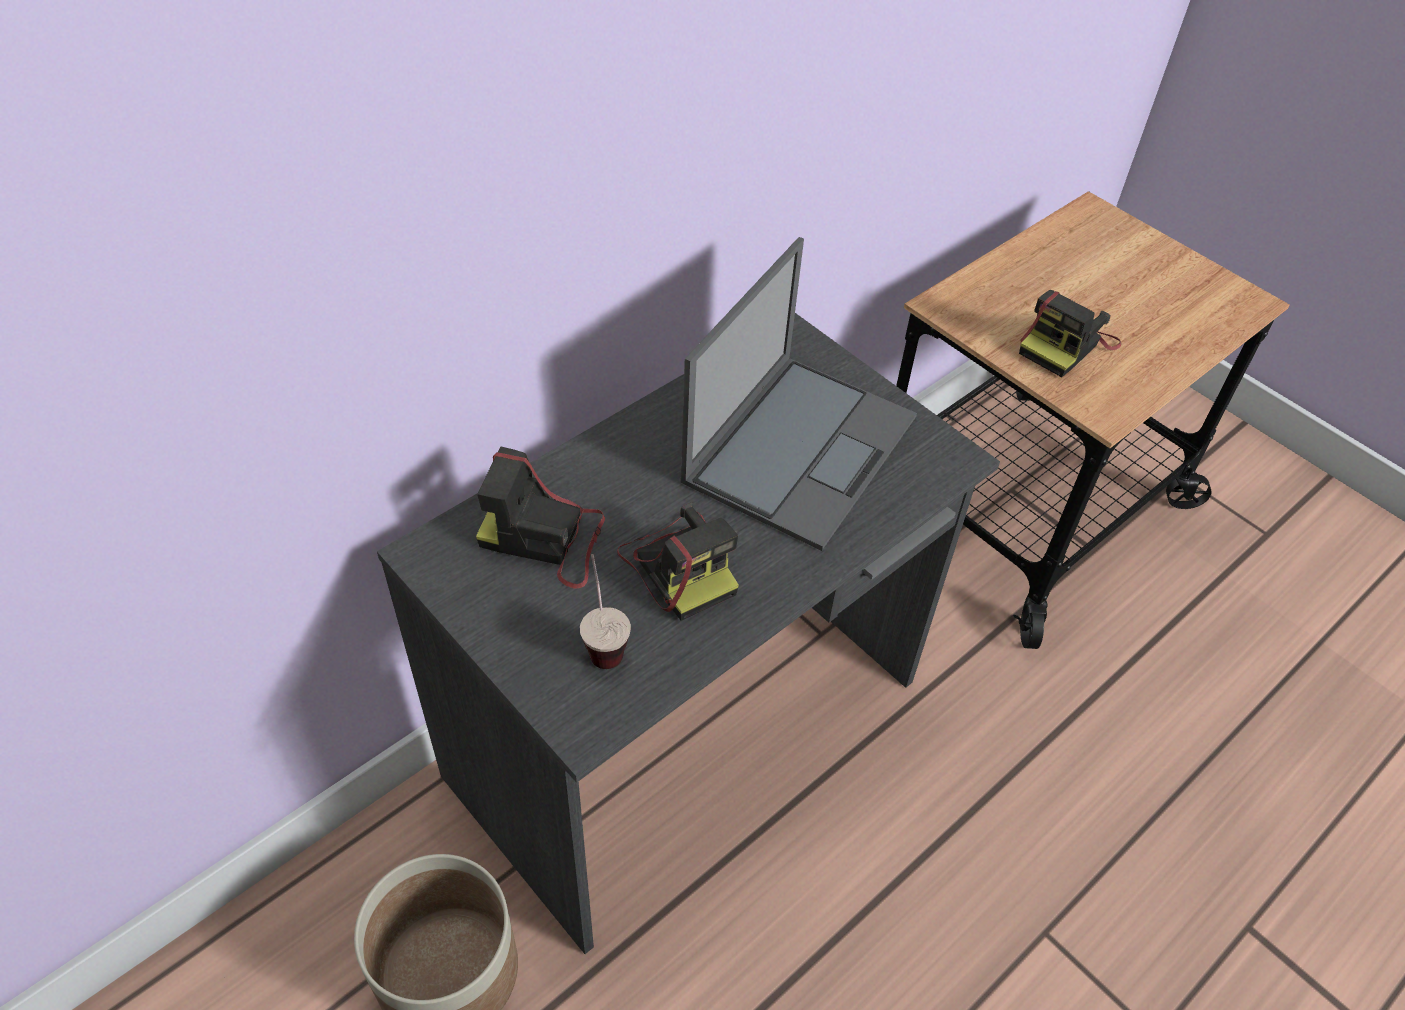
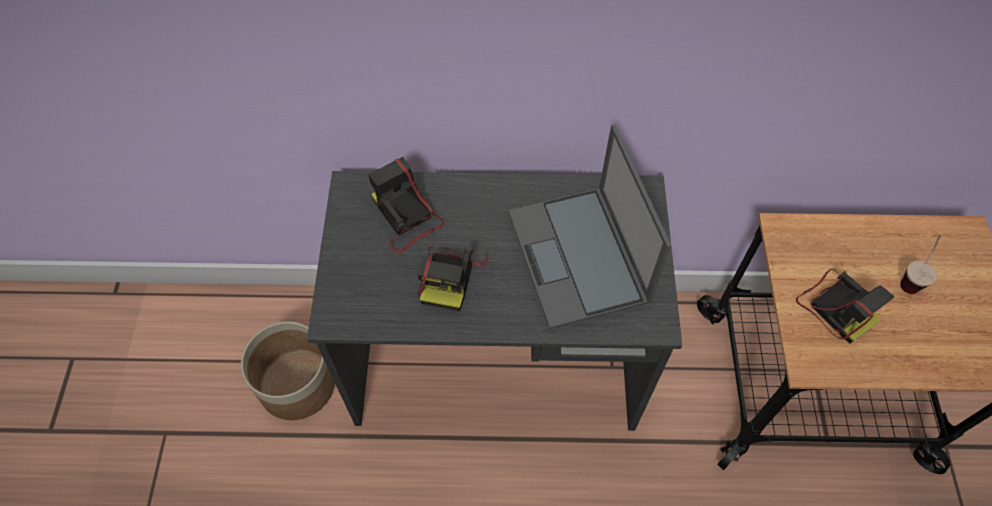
camera: 45 degrees right, 10 degrees up
(602, 639) = (380, 285): cup -> cup (912, 277)
(801, 447) = (578, 257): laptop -> laptop turned 90 degrees clockwise
(1066, 345) = (835, 307): camera -> camera turned 120 degrees counterclockwise

